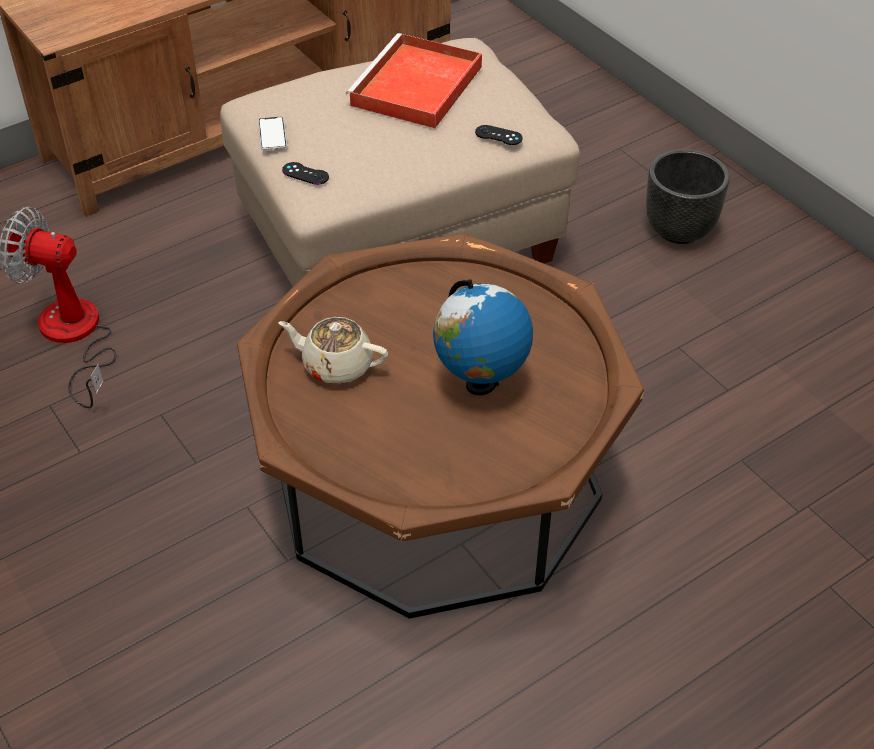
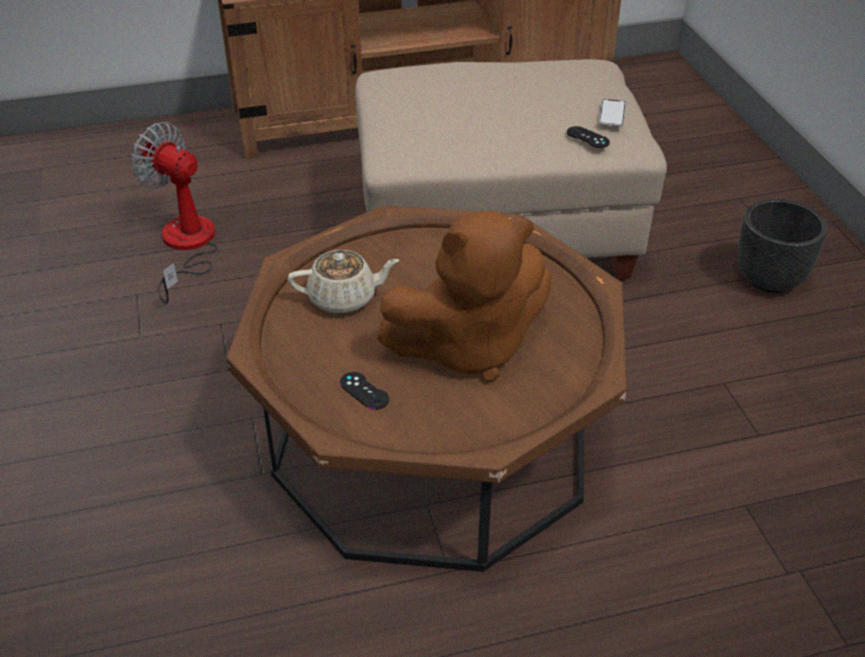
camera: 20 degrees right, 5 degrees down
(272, 134) = (384, 100): phone -> phone (612, 114)
(305, 174) = (396, 135): black game controller -> black game controller (364, 391)
(336, 365) = (344, 298): beige teapot -> beige teapot turned 135 degrees clockwise
(416, 87) = (530, 86): red tray -> none
(480, 384) = (468, 347): globe -> brown plush toy

